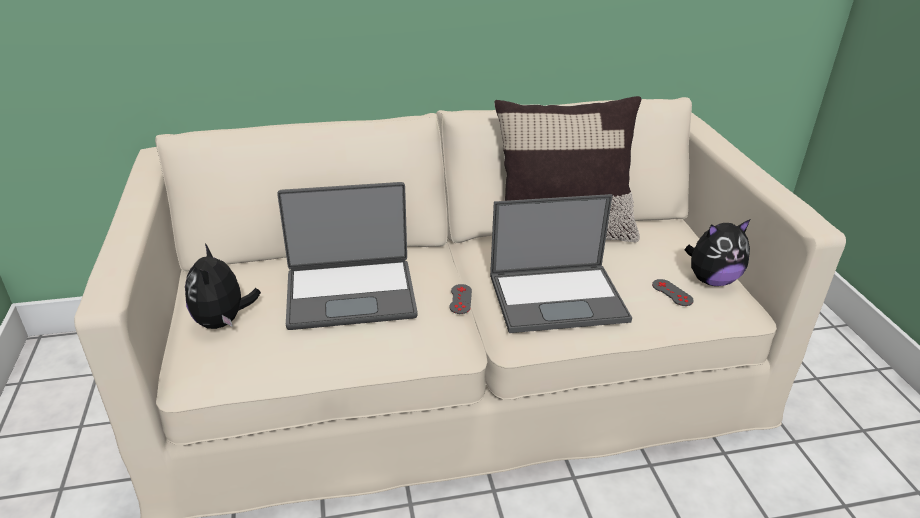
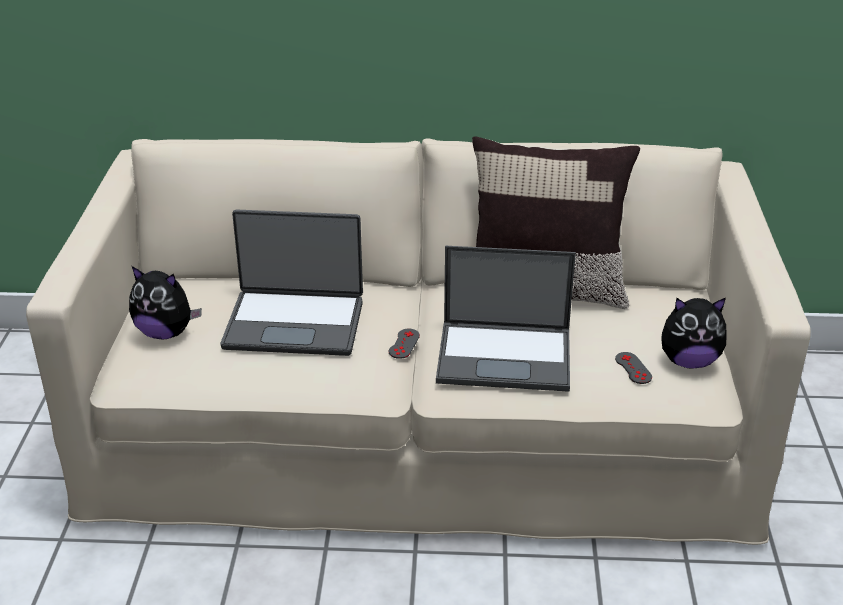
camera: 15 degrees right, 0 degrees up
(223, 321) = (166, 333): plush toy -> plush toy turned 75 degrees counterclockwise

